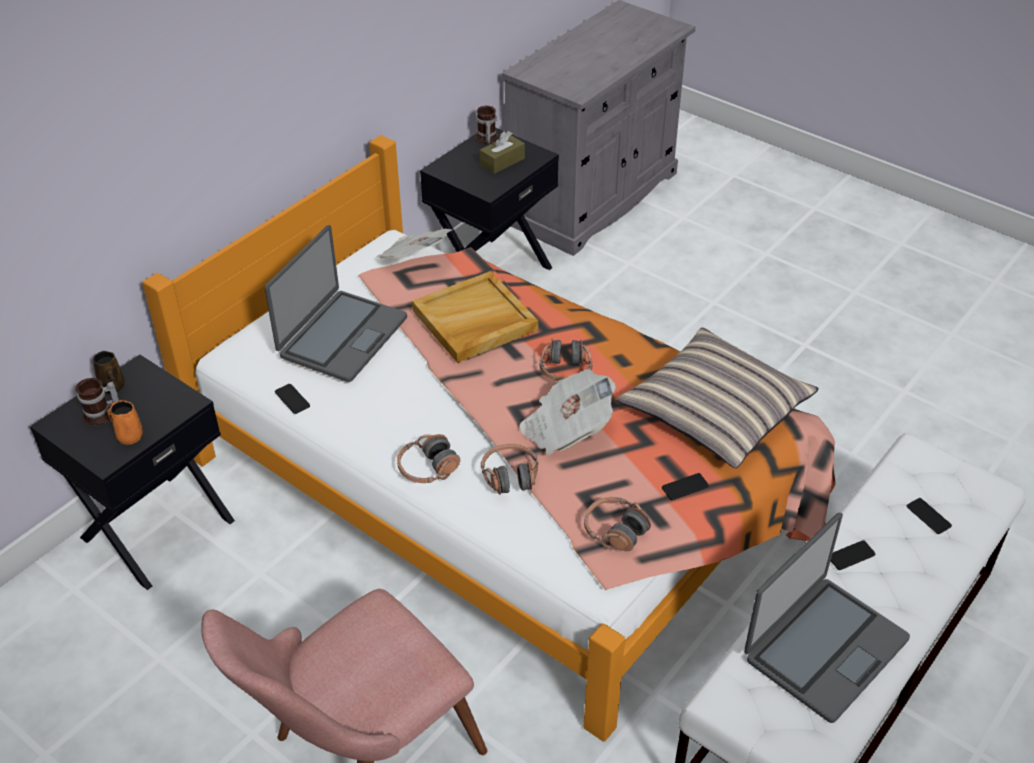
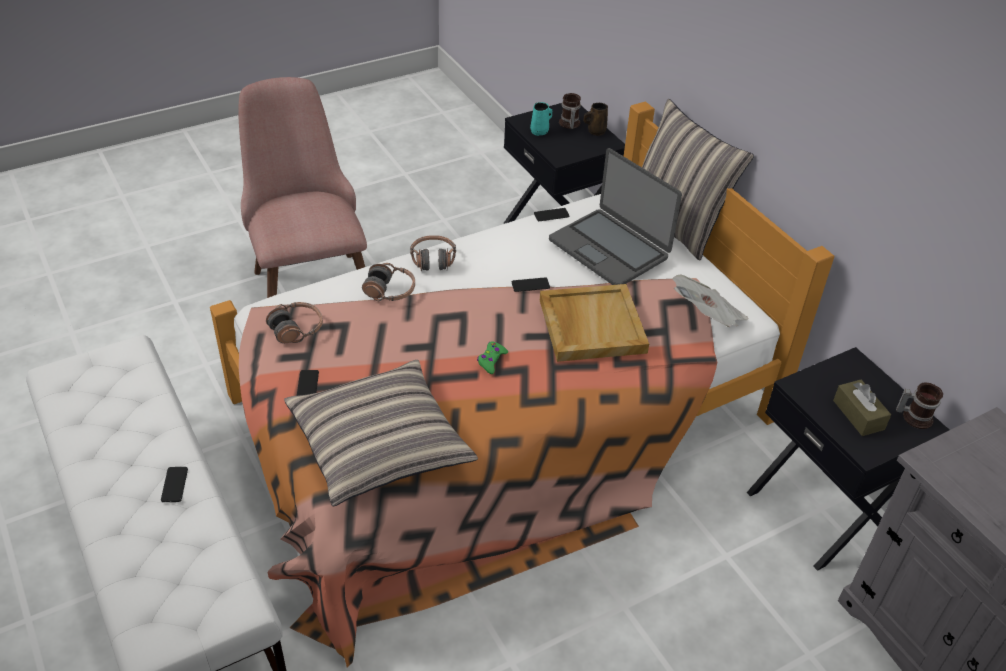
camera: 110 degrees right, 0 degrees up
(129, 436) = (540, 131): orange mug -> turquoise mug
(264, 307) = (676, 224): none -> pillow
(565, 370) = (491, 360): headphones -> green game controller
(566, 429) = (418, 336): newspaper -> none
(824, 648) = (115, 422): laptop -> none
(928, 516) = (165, 568): phone -> phone (530, 285)

